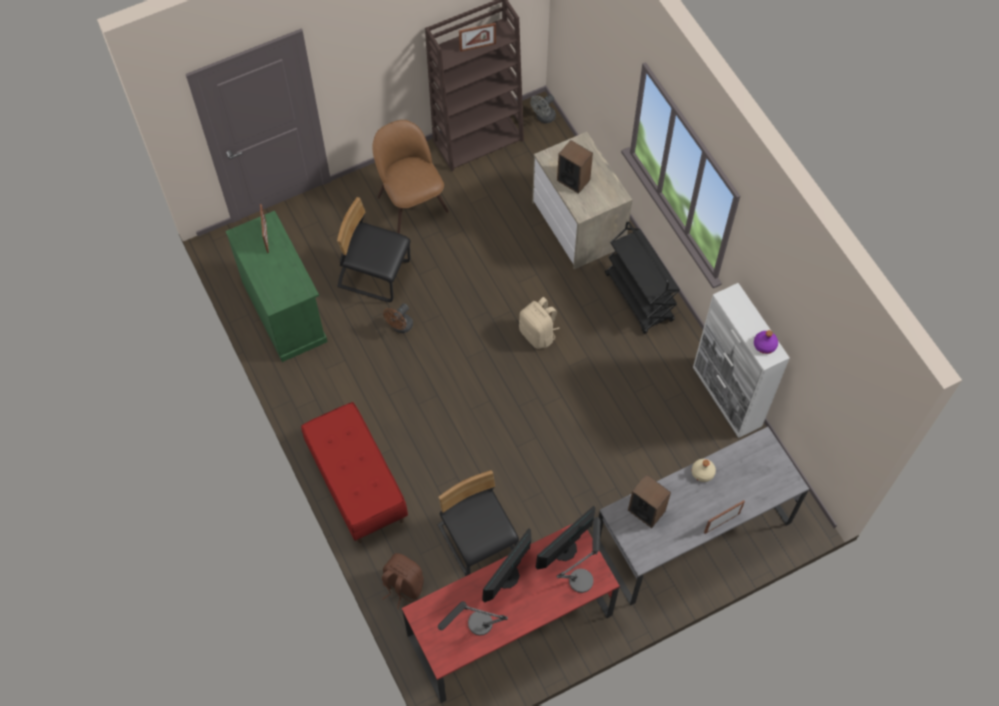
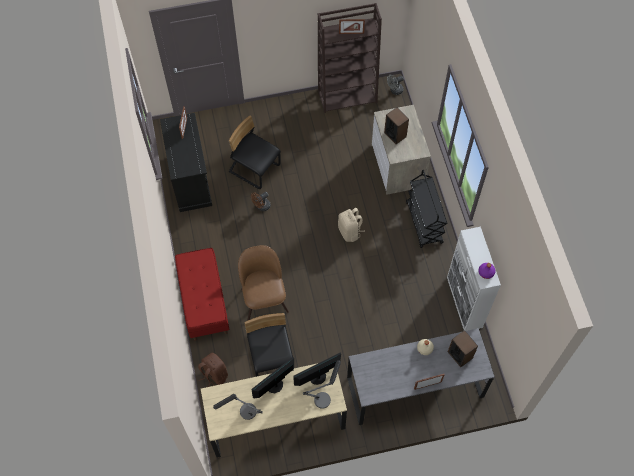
camera: 15 degrees right, 0 degrees up
(284, 311) = (191, 180): green cabinet -> black cabinet
(411, 201) = (292, 127): brown chair -> brown chair (264, 298)
(510, 625) = (276, 418): red desk -> beige desk
(646, 510) = (379, 364): speaker -> speaker (460, 355)

